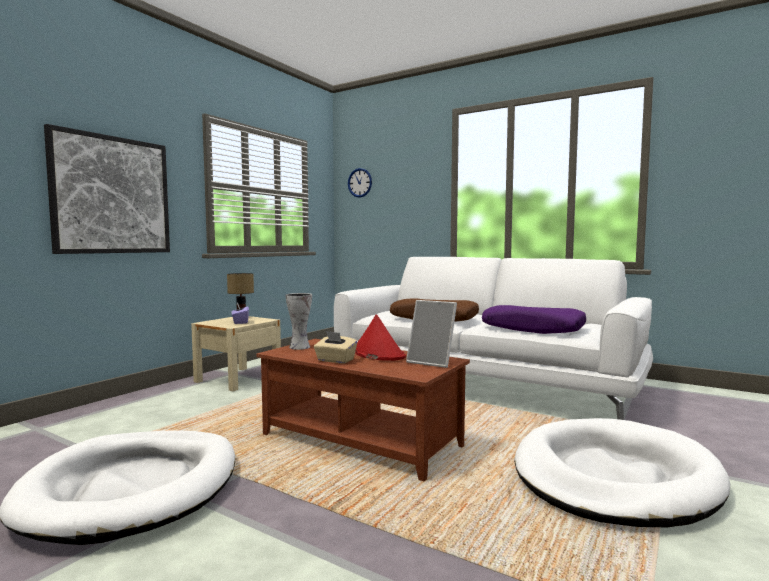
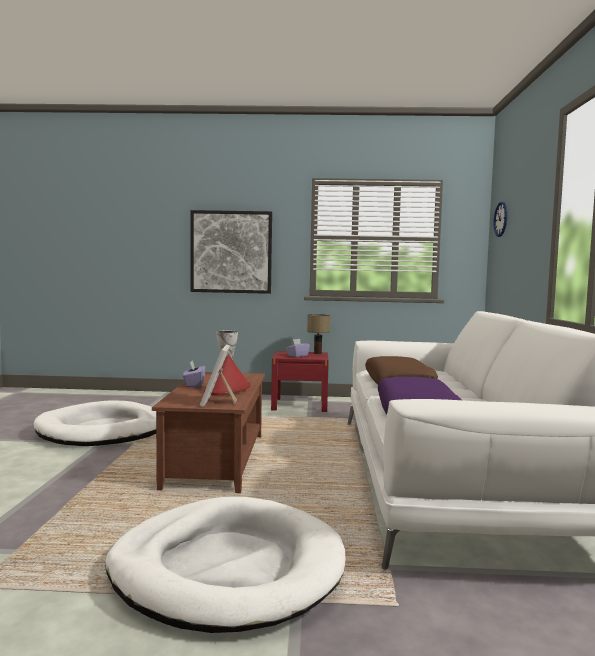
camera: 60 degrees right, 0 degrees up
(238, 379) = (299, 405): beige nightstand -> red nightstand
(335, 360) = (194, 385): beige tissue box -> purple tissue box

